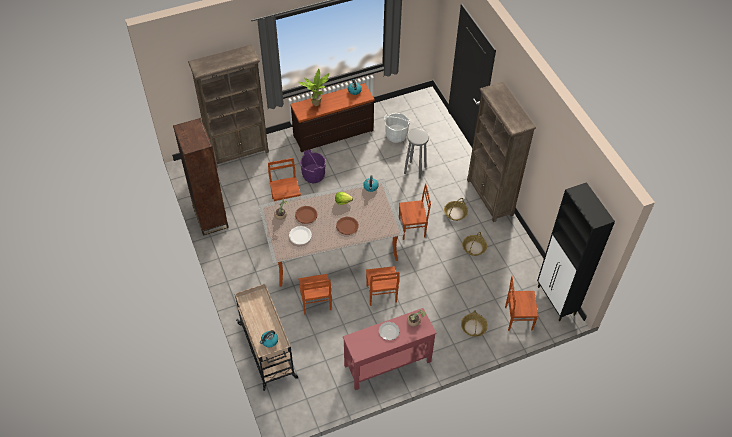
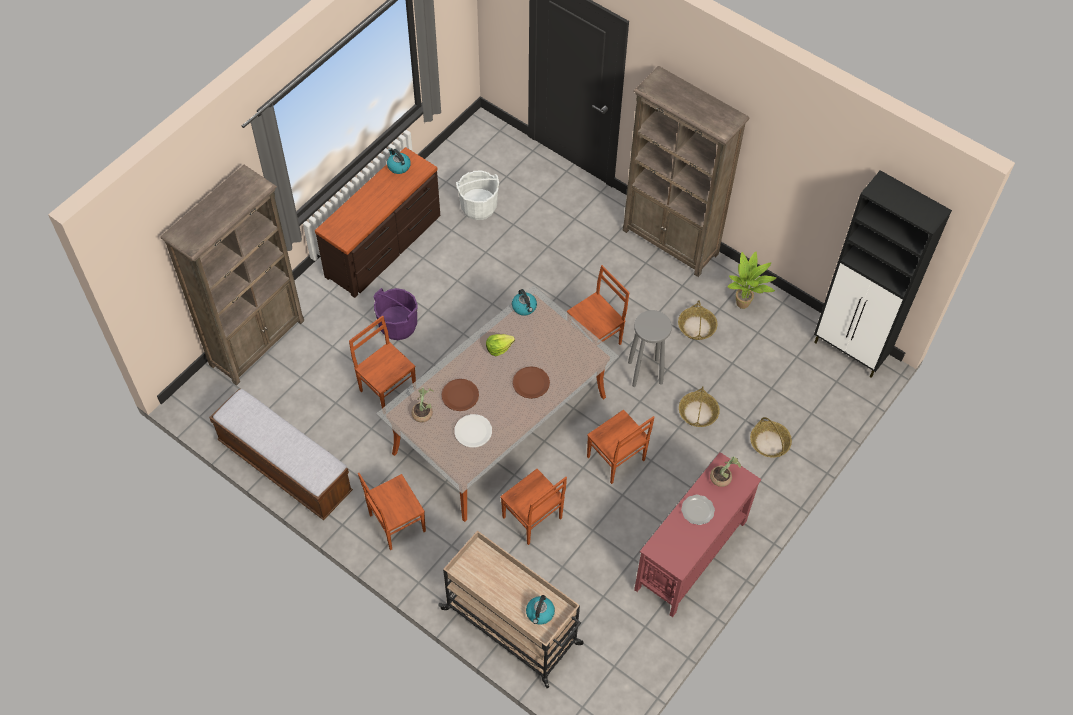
camera: 30 degrees left, 5 degrees up
(210, 217) = (285, 467): brown bookcase -> bench
(317, 104) = (357, 213): potted plant -> potted plant (744, 305)
(415, 170) = (541, 249): grey stool -> grey stool (646, 372)
(455, 213) = (639, 288): basket -> basket (698, 413)
(518, 318) = (817, 400): brown chair -> brown chair (396, 523)

